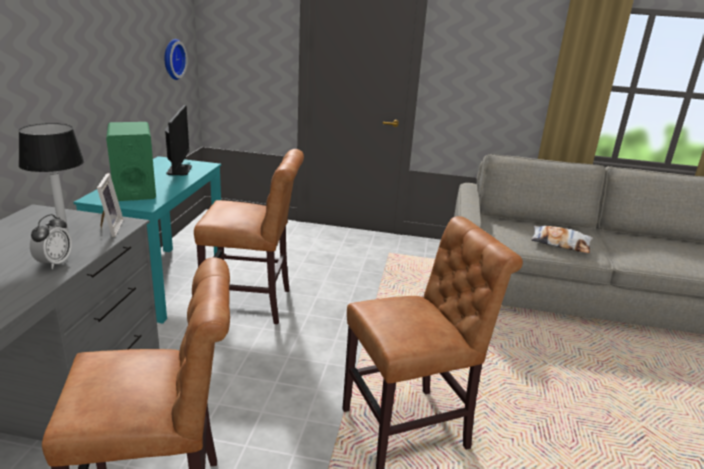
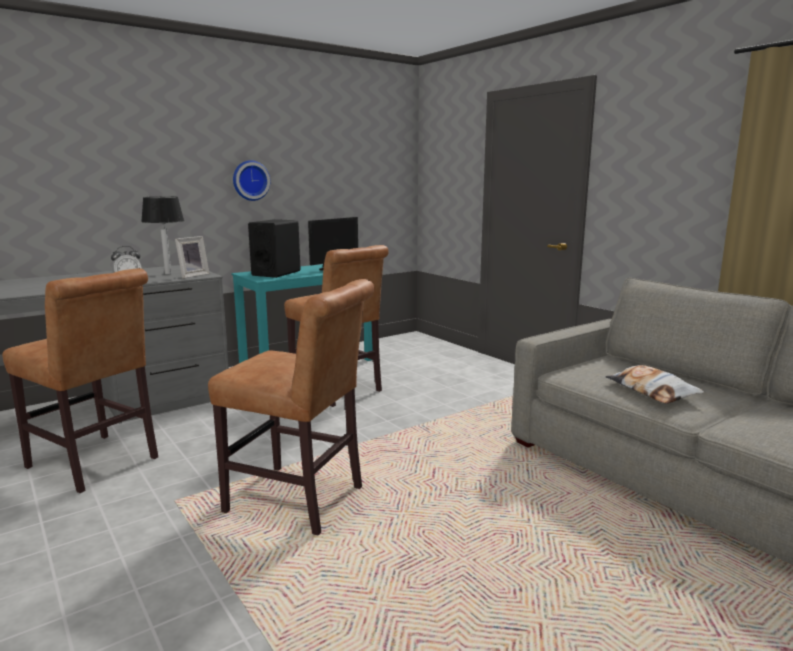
camera: 45 degrees right, 10 degrees down
(135, 191) = (276, 273): green speaker -> black speaker
(172, 59) = (377, 185): wall clock -> wall clock (250, 180)

